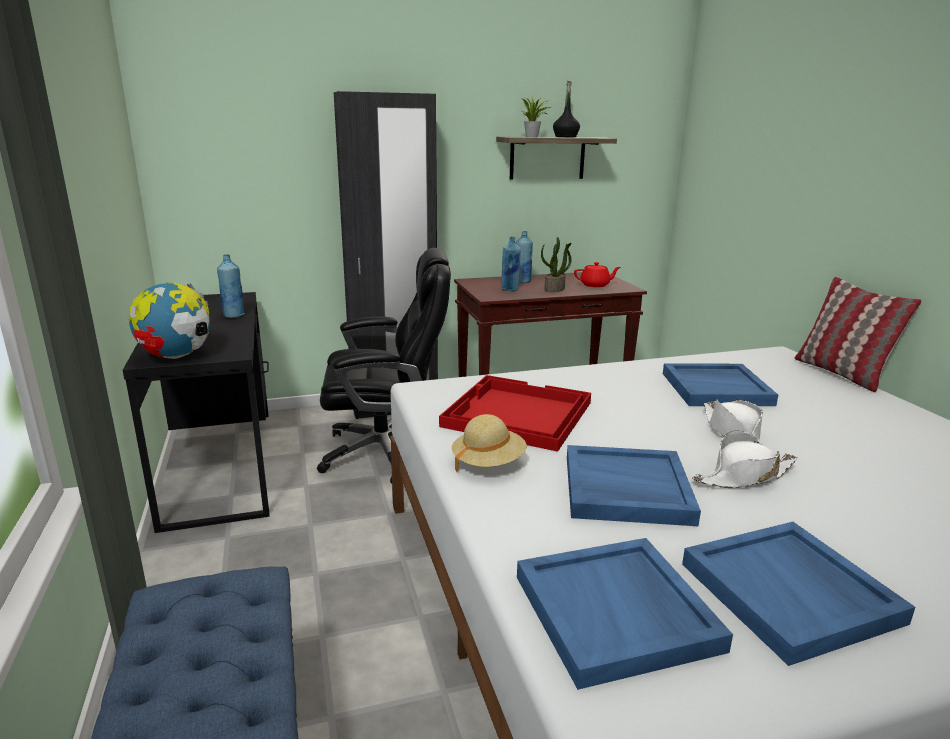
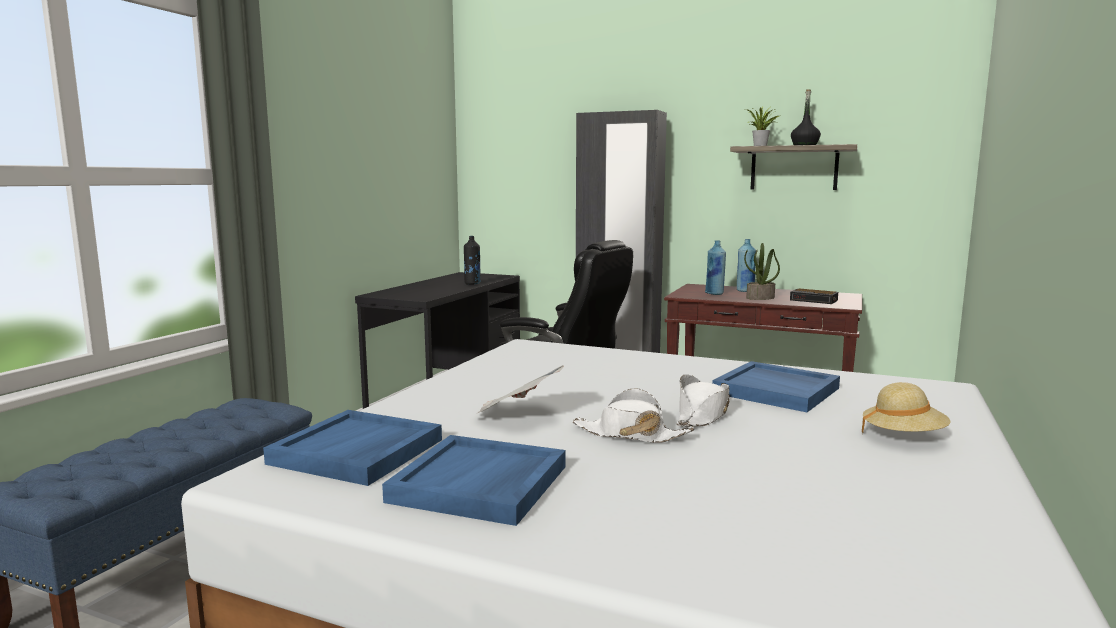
camera: 40 degrees right, 10 degrees down
(176, 356) = (392, 295): globe -> none
(234, 315) = (472, 283): blue bottle -> black bottle
(488, 463) = (466, 382): beige hat -> beige hat (903, 436)
(516, 414) = (551, 367): red tray -> none
(595, 285) = (814, 300): red teapot -> alarm clock
(625, 490) = (517, 415): blue tray -> newspaper
(841, 373) = (981, 412): pillow -> none

